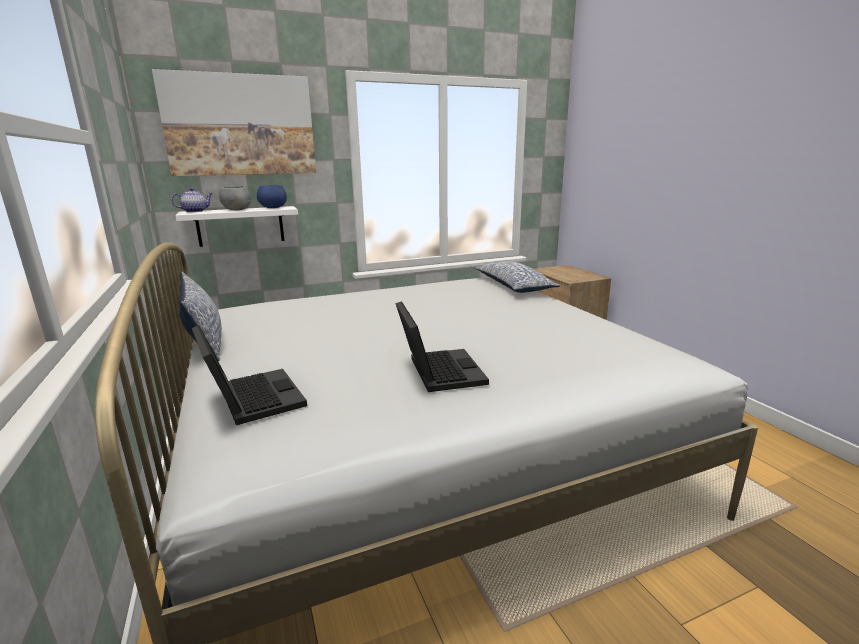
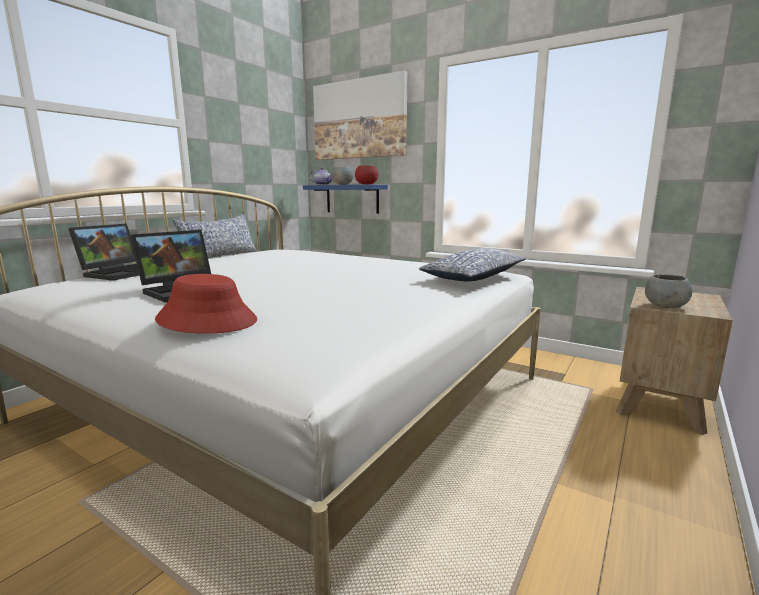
camera: 55 degrees right, 5 degrees down
(240, 226) = (352, 199): white shelf -> blue shelf
(273, 208) = (366, 184): blue bowl -> red bowl
(575, 374) = (207, 320): none -> red hat
(577, 278) = (665, 306): none -> grey bowl

